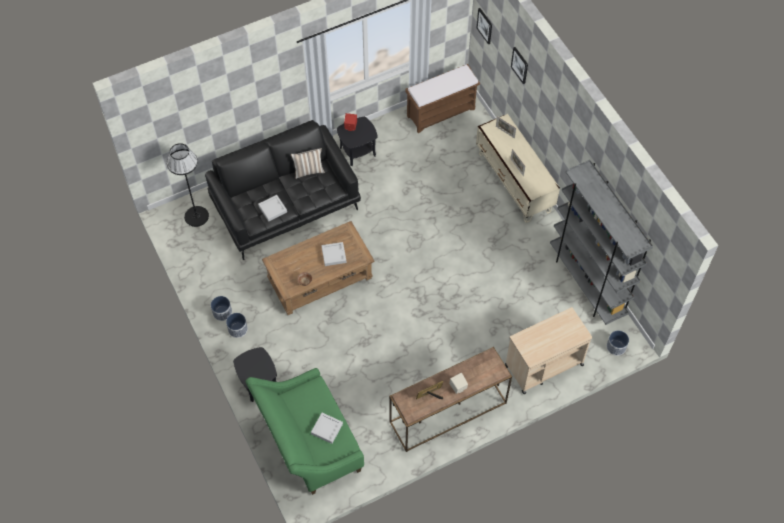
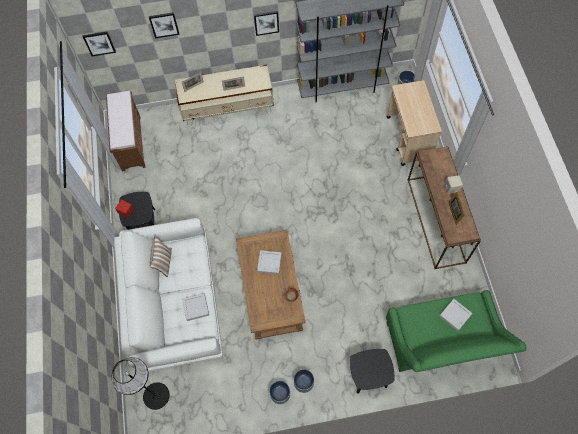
camera: 70 degrees left, 5 degrees up
(285, 203) = (176, 302): black sofa -> white sofa
(572, 153) = (266, 22): none -> picture

